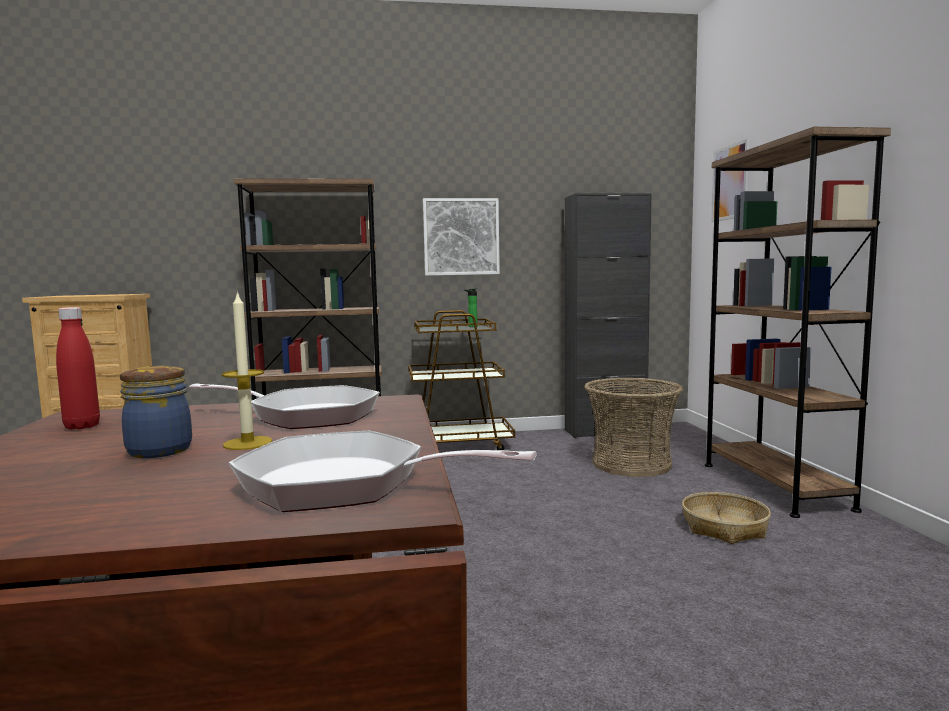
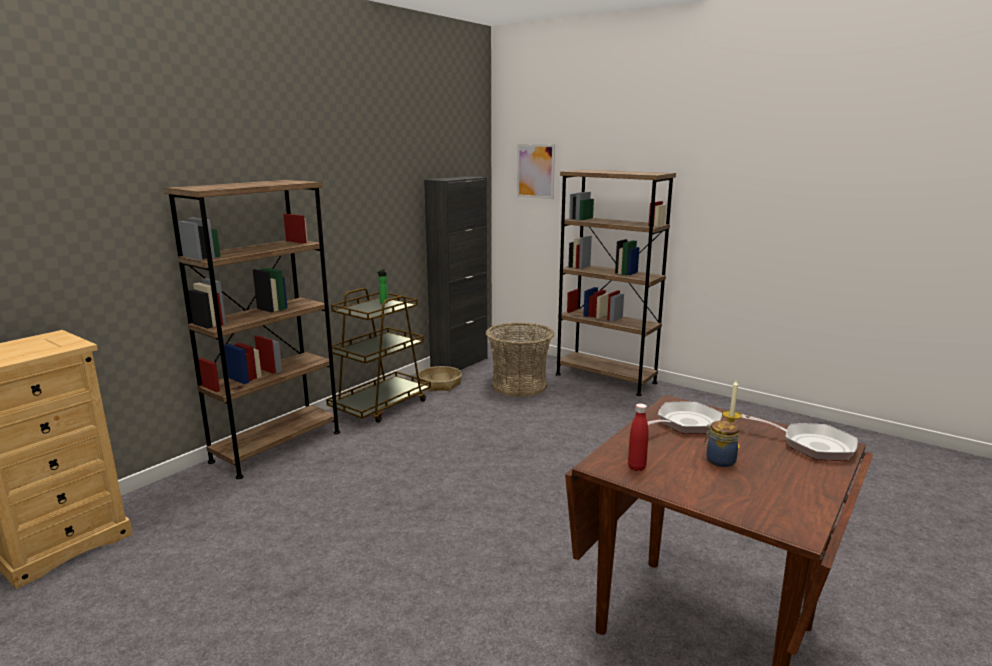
camera: 45 degrees left, 10 degrees up
(346, 484) = (811, 445): frying pan -> frying pan turned 120 degrees counterclockwise
(461, 237) = (355, 220): picture -> none
(724, 528) = (624, 413): basket -> basket (440, 384)

